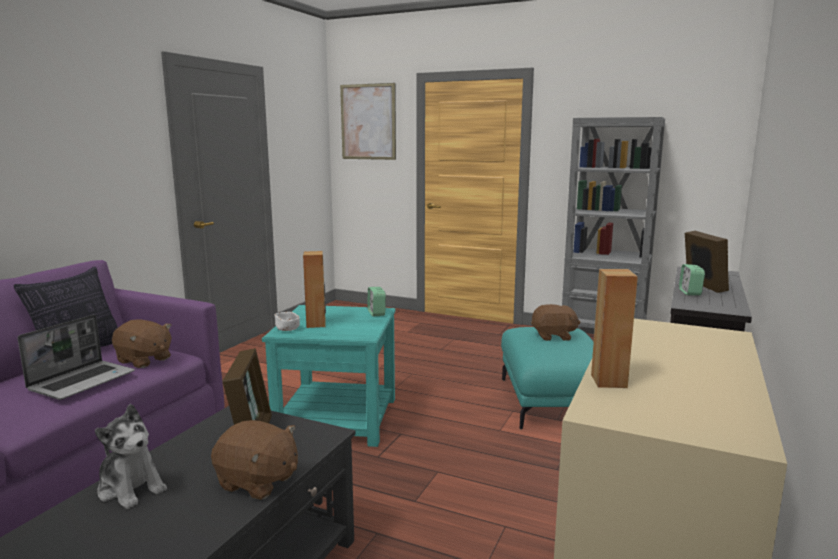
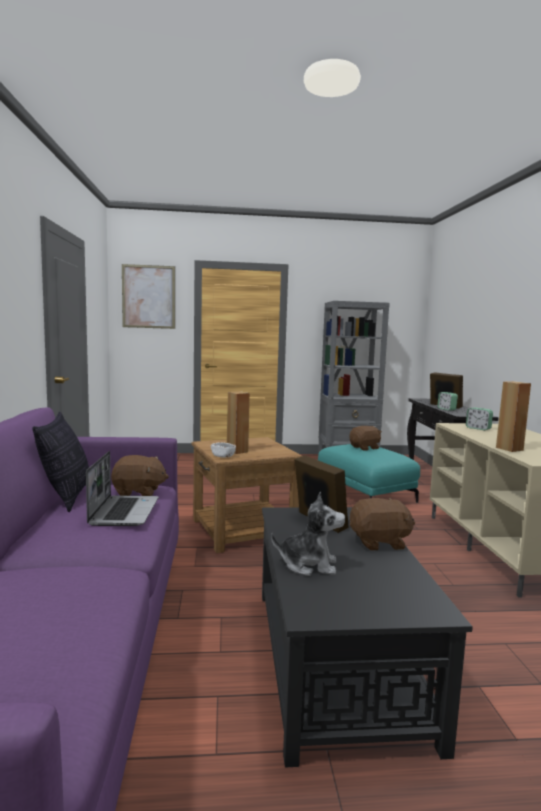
camera: 30 degrees left, 5 degrees down
(337, 418) = (243, 529): turquoise side table -> brown side table
(376, 313) = (263, 441): alarm clock -> alarm clock (478, 428)

